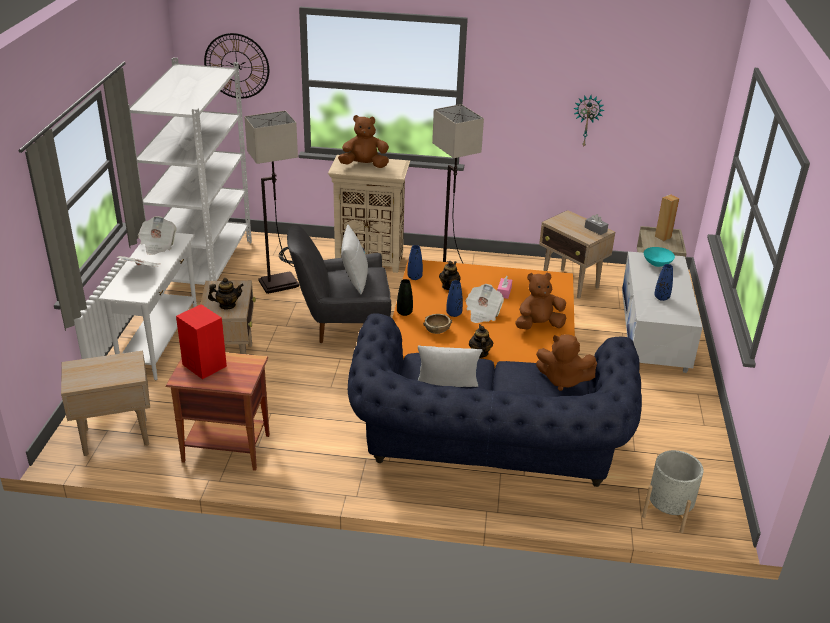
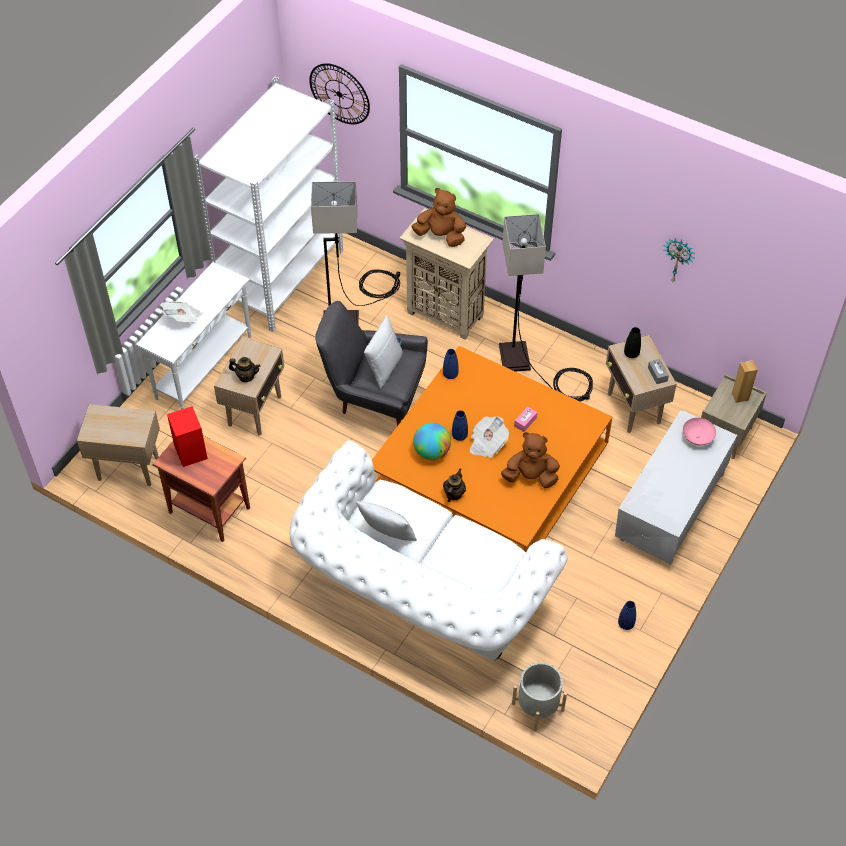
camera: 25 degrees right, 20 degrees up
(158, 245) = (211, 286): newspaper -> none
(404, 312) = (414, 420): black vase -> black vase (631, 354)
(437, 330) = (432, 452): brown bowl -> globe
(449, 286) = (476, 397): teapot -> none
(486, 455) = (419, 593): blue sofa -> white sofa
(563, 380) = (494, 560): brown plush toy -> none
(656, 264) = (697, 437): turquoise bowl -> pink bowl
(661, 297) = (666, 486): blue vase -> blue vase (626, 624)

